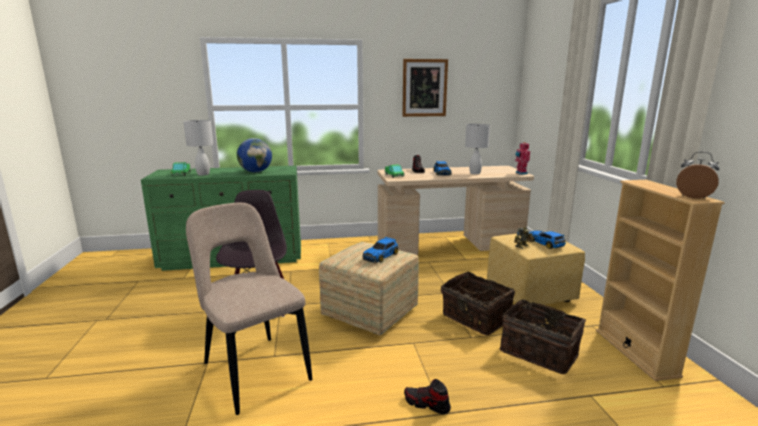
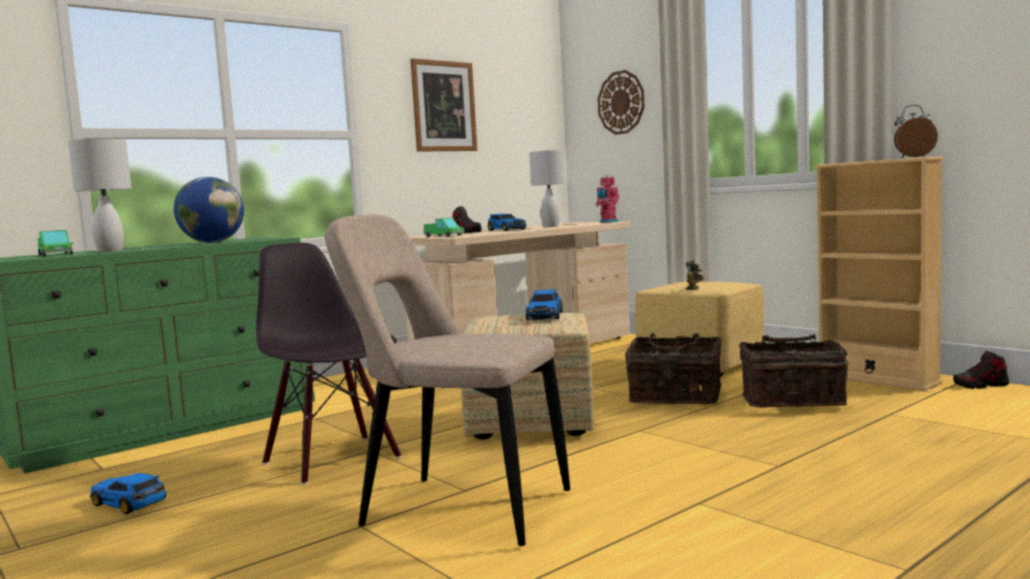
camera: 30 degrees left, 10 degrees down
(426, 404) = (748, 465): shoe -> shoe (981, 385)
(546, 243) = (714, 284): toy car -> toy car (129, 503)
(548, 90) = (621, 102): none -> wall clock

